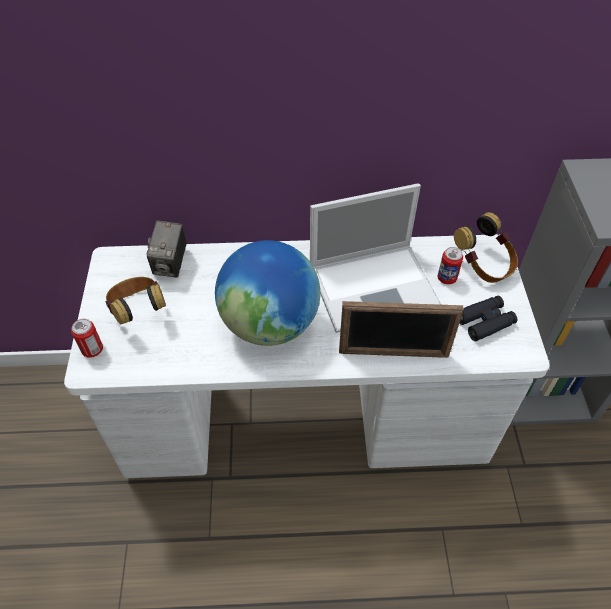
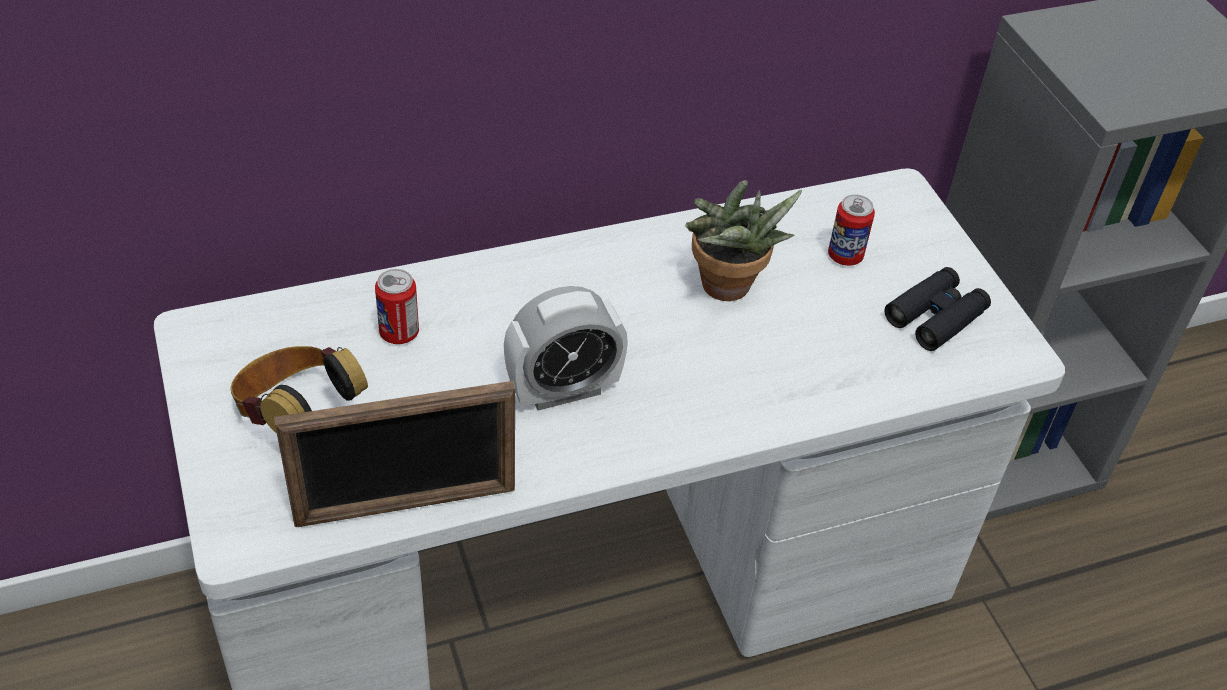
camera: 20 degrees left, 5 degrees down
(92, 350) = (232, 504): can -> can (399, 333)
(171, 264) = (327, 319): camera -> none
(270, 323) = (563, 390): globe -> alarm clock
(375, 286) = (728, 290): laptop -> potted plant
(393, 354) = (803, 399): picture frame -> picture frame (406, 506)
(484, 265) = (898, 224): headphones -> none

